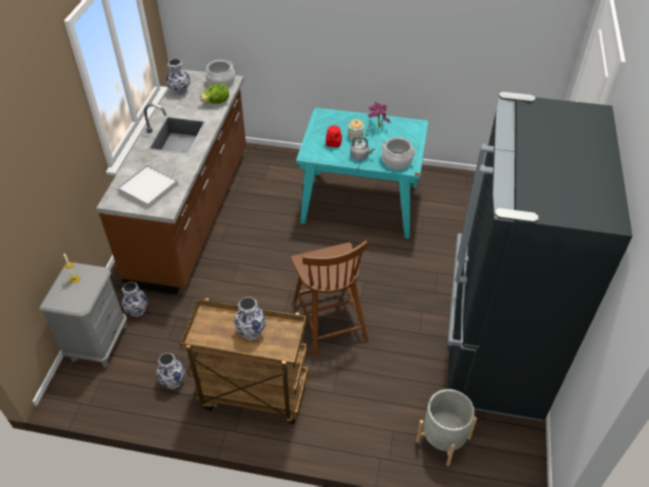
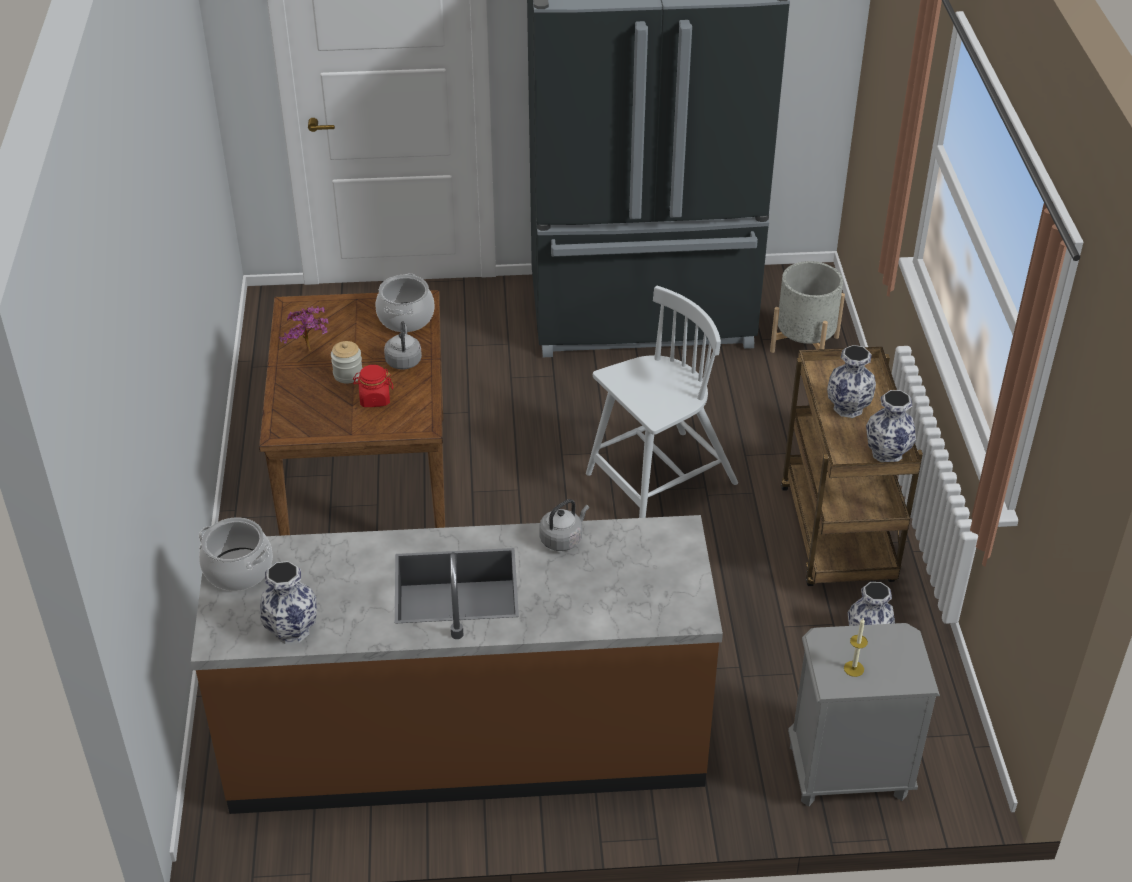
camera: 105 degrees left, 5 degrees down
(137, 310) = (753, 741): vase -> vase (887, 453)
(148, 188) = (637, 574): white tray -> none
(185, 169) = (563, 539): none -> grey kettle
(216, 102) = (323, 555): lettuce -> none
(329, 320) = (659, 480): brown chair -> white chair
(361, 204) = (367, 488): turquoise dining table -> brown dining table

